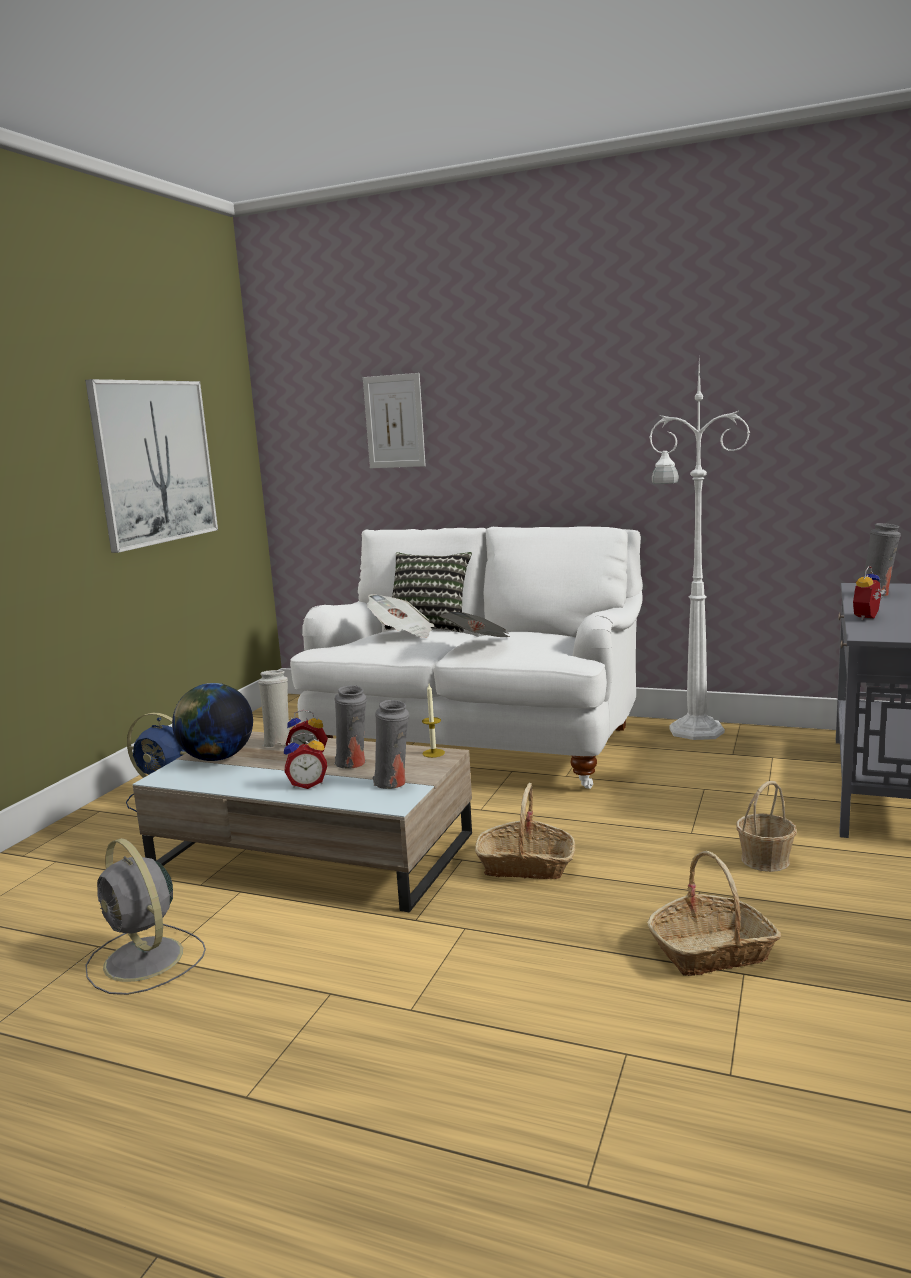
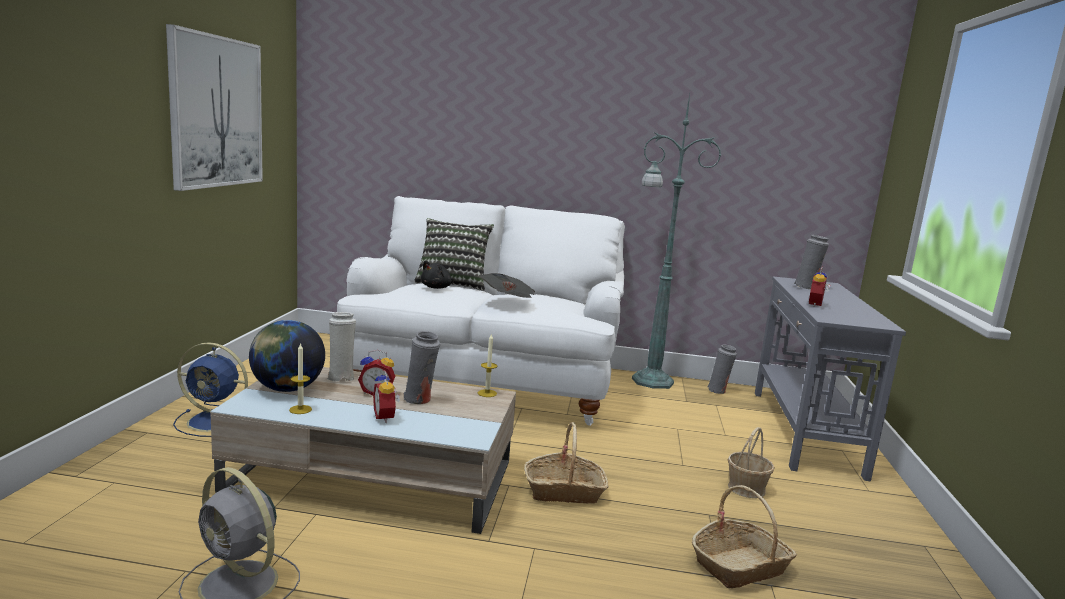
camera: 15 degrees left, 0 degrees up
(221, 779) = (300, 409): none -> candle
(307, 784) = (386, 417): alarm clock -> alarm clock turned 90 degrees clockwise
(393, 783) = (465, 419): grey vase -> grey vase (718, 391)
(394, 421) = (427, 108): picture -> none
(402, 634) = (437, 288): newspaper -> black plush toy
(693, 730) = (650, 380): white floor lamp -> green floor lamp

